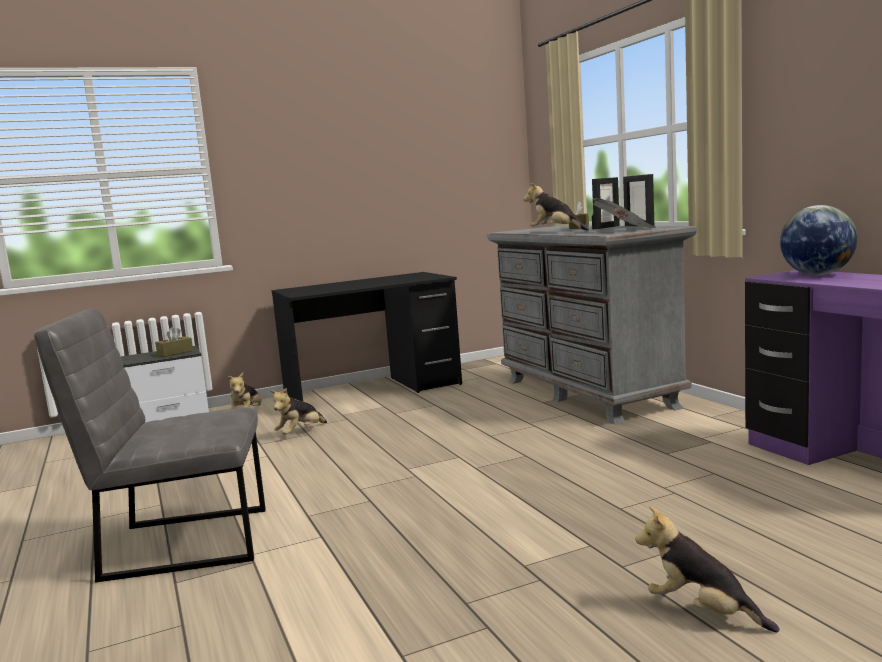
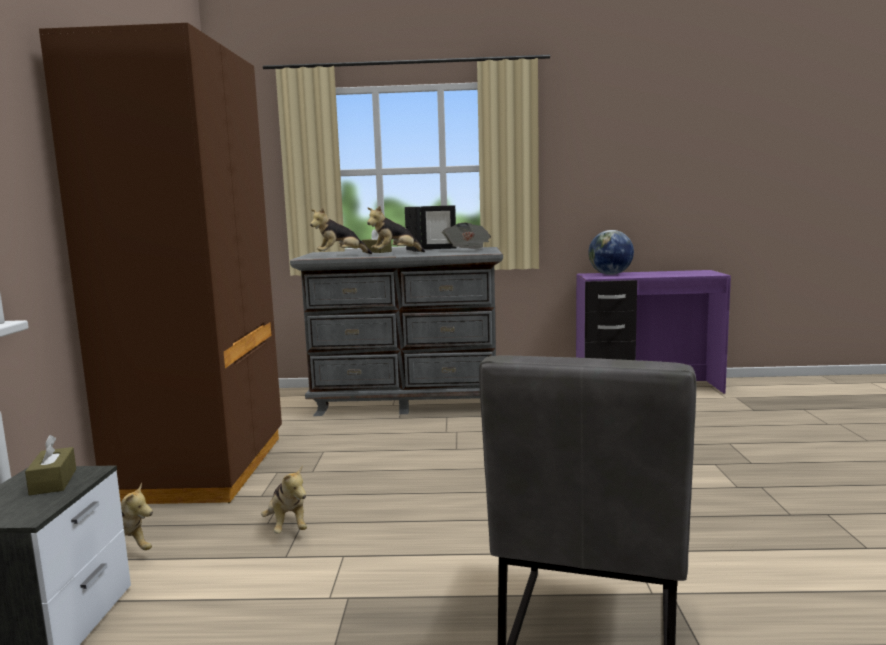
camera: 65 degrees left, 0 degrees up
(373, 391) = (203, 468): black desk -> brown wardrobe
(702, 611) = (816, 459): plush toy -> plush toy (340, 256)

